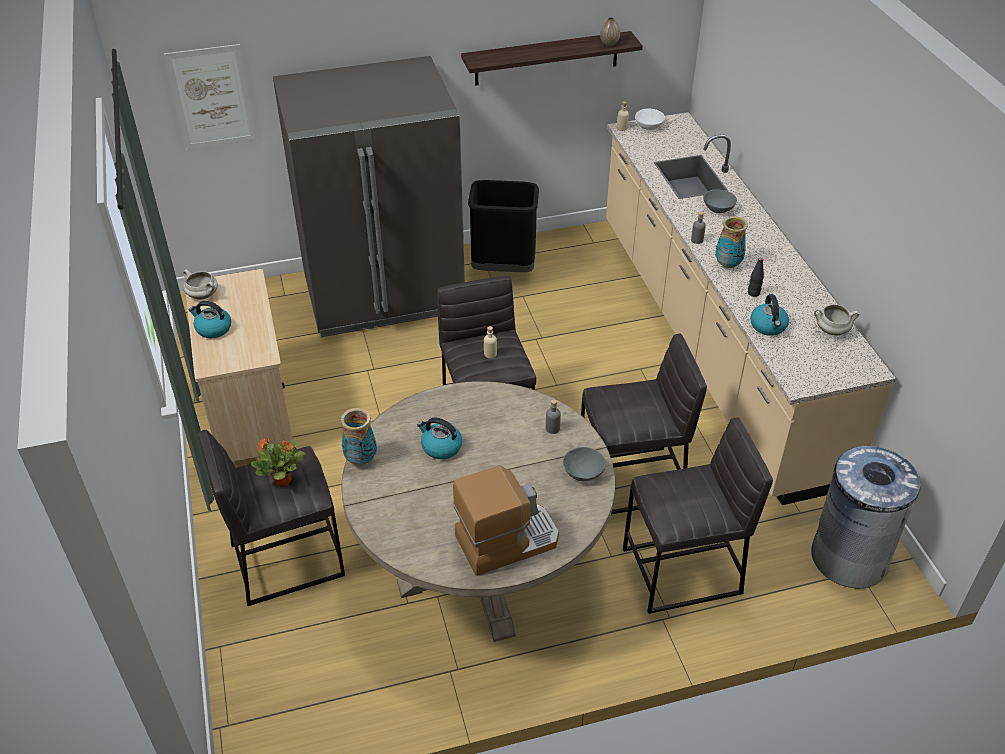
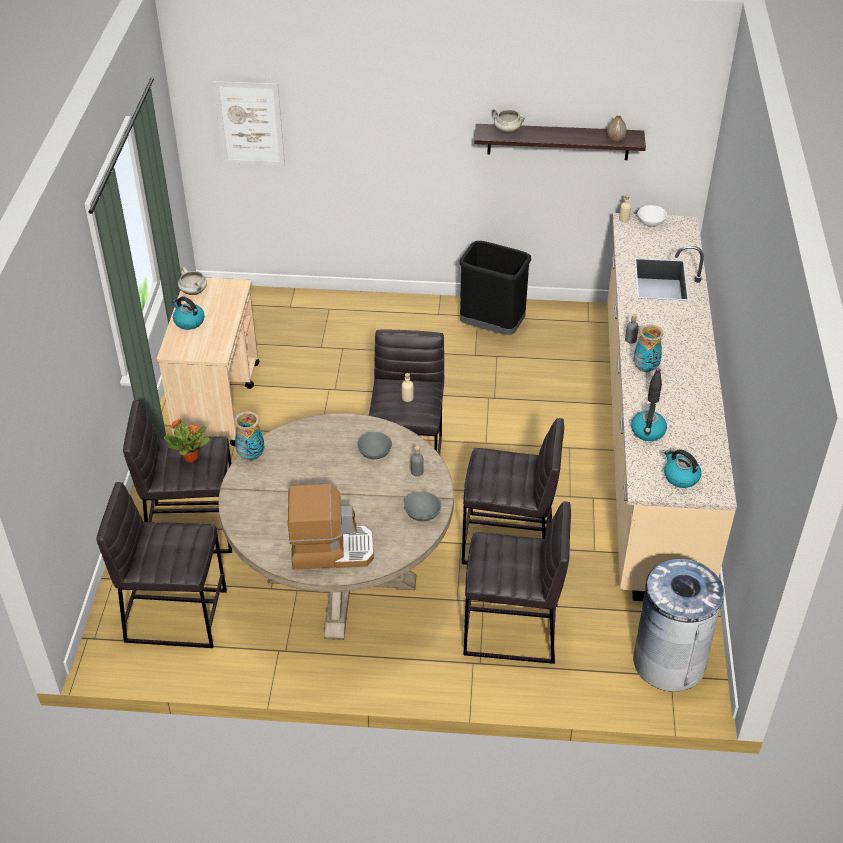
camera: 20 degrees right, 0 degrees up
(313, 666) = (175, 615): none -> grey stool
(383, 293) = (374, 325): grey fridge -> none
(441, 447) = (318, 463): kettle -> kettle (680, 477)
(718, 209) = (668, 315): grey bowl -> grey bowl (374, 453)
(831, 331) = (703, 450): white cooking pot -> white cooking pot (507, 131)

